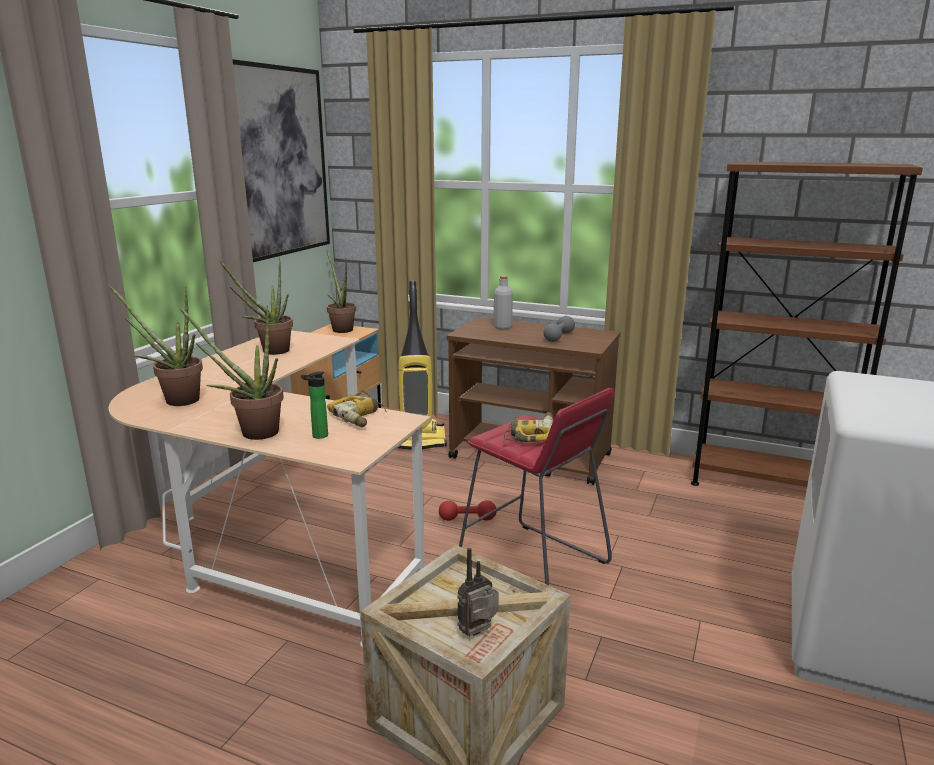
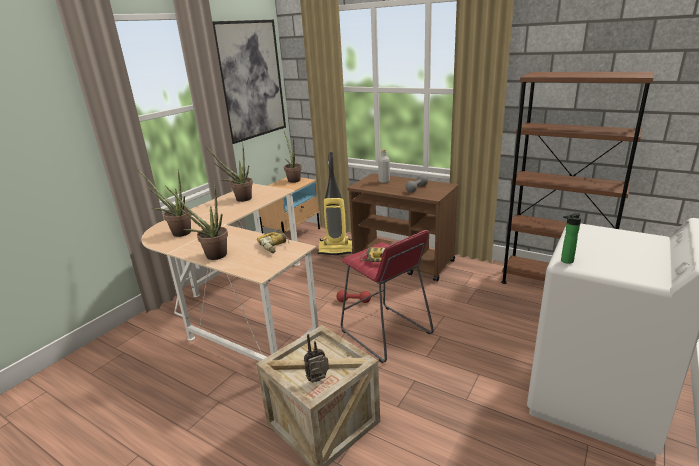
camera: 10 degrees right, 5 degrees up
(317, 436) = (247, 258): bottle -> bottle (565, 261)

